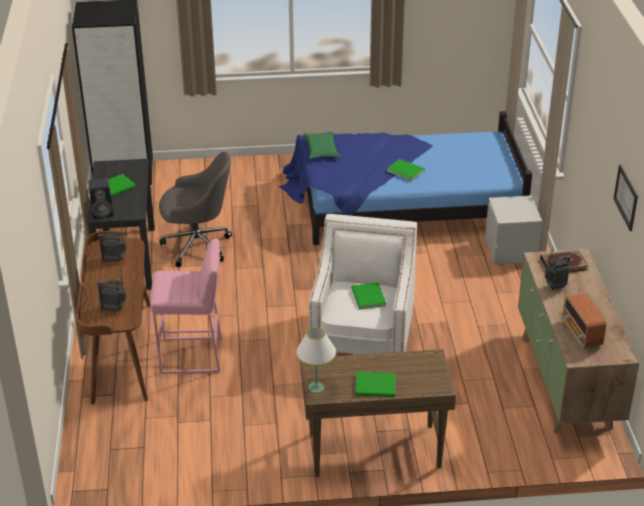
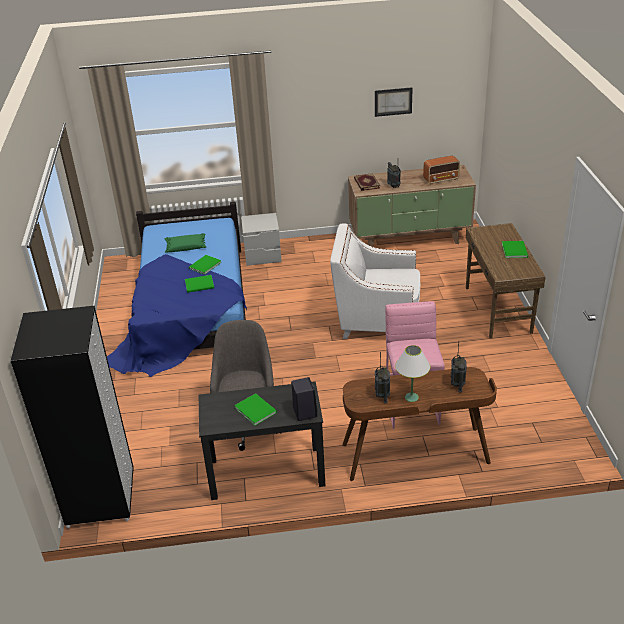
camera: 90 degrees left, 0 degrees up
(316, 387) = (525, 273): white table lamp -> white table lamp (411, 397)
(321, 149) = (161, 309): green pillow -> green pillow (185, 246)
(368, 298) = (386, 277): green book -> green book (200, 285)

